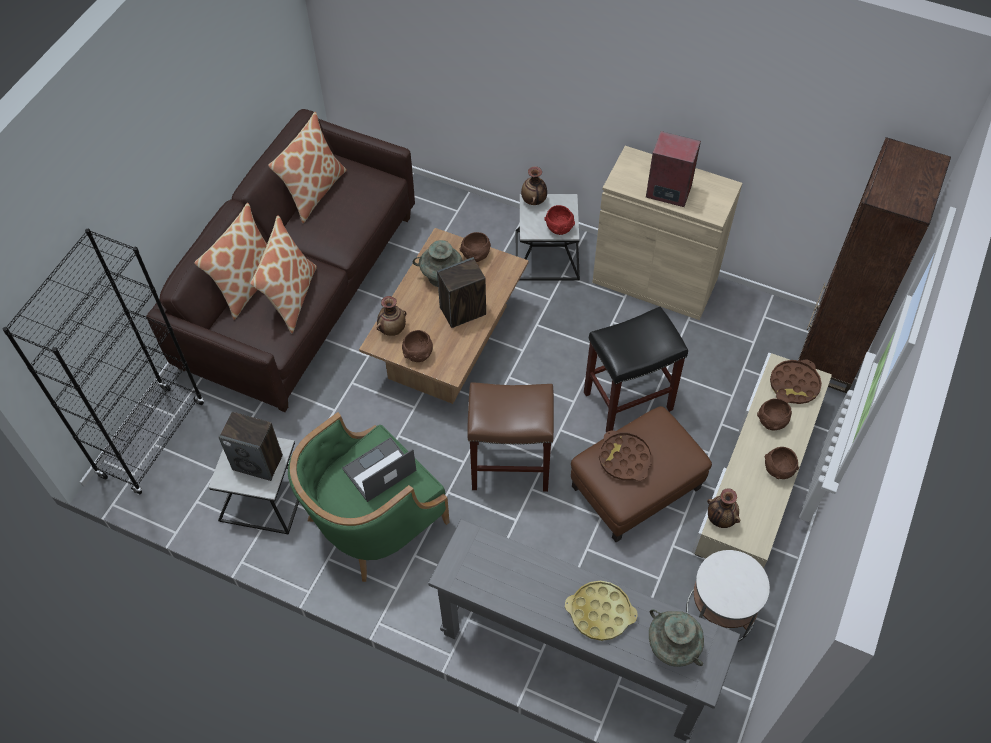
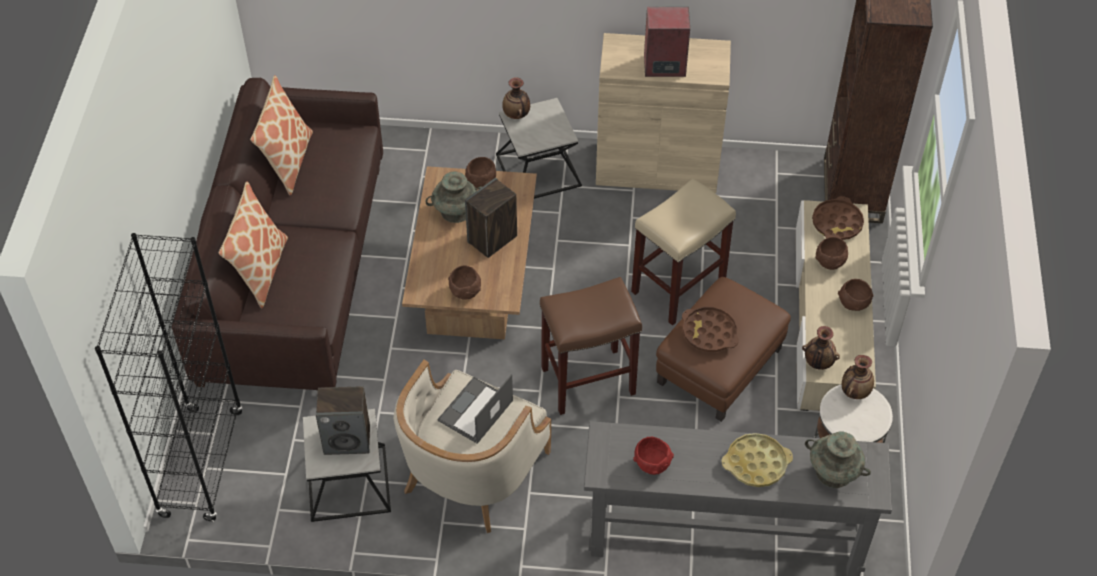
camera: 20 degrees left, 5 degrees down
(291, 297) = (311, 271): pillow -> none
(372, 519) = (471, 472): green armchair -> beige armchair
(392, 329) = (427, 275): vase -> vase (854, 391)
(559, 228) = (553, 135): red bowl -> red bowl (652, 464)
(628, 400) = (678, 287): black stool -> beige stool

